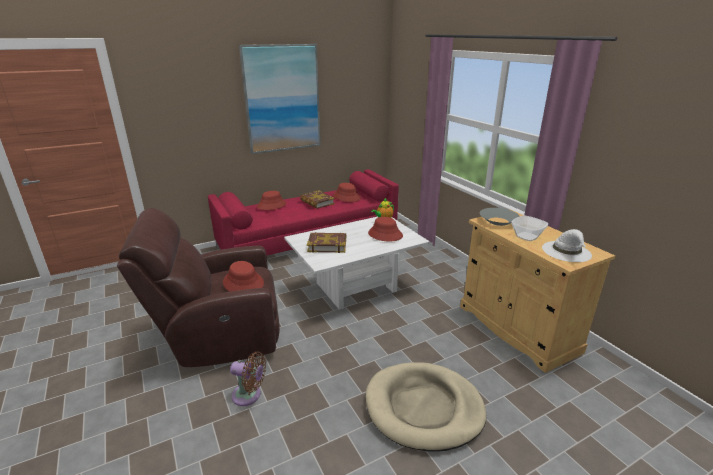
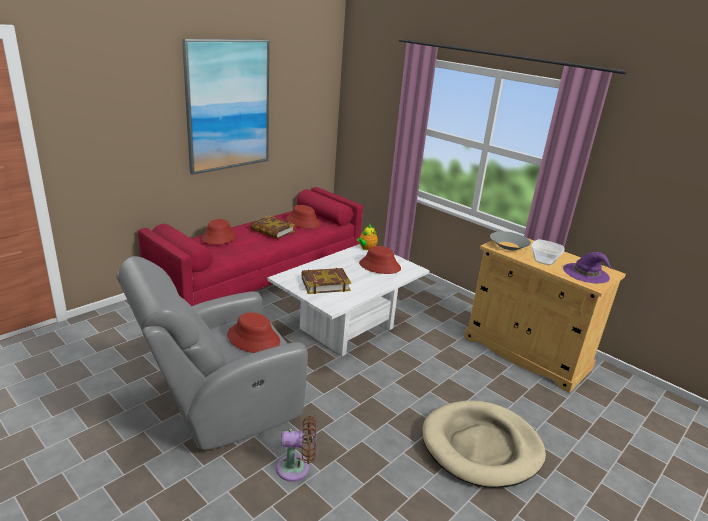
camera: 20 degrees left, 0 degrees up
(219, 335) = (219, 406): brown armchair -> grey armchair
(567, 251) = (586, 273): white hat -> purple hat

